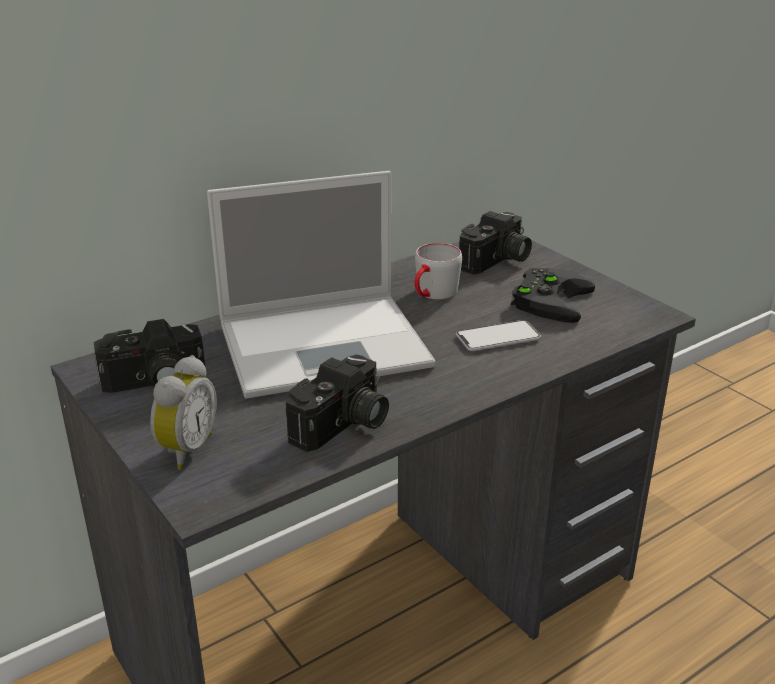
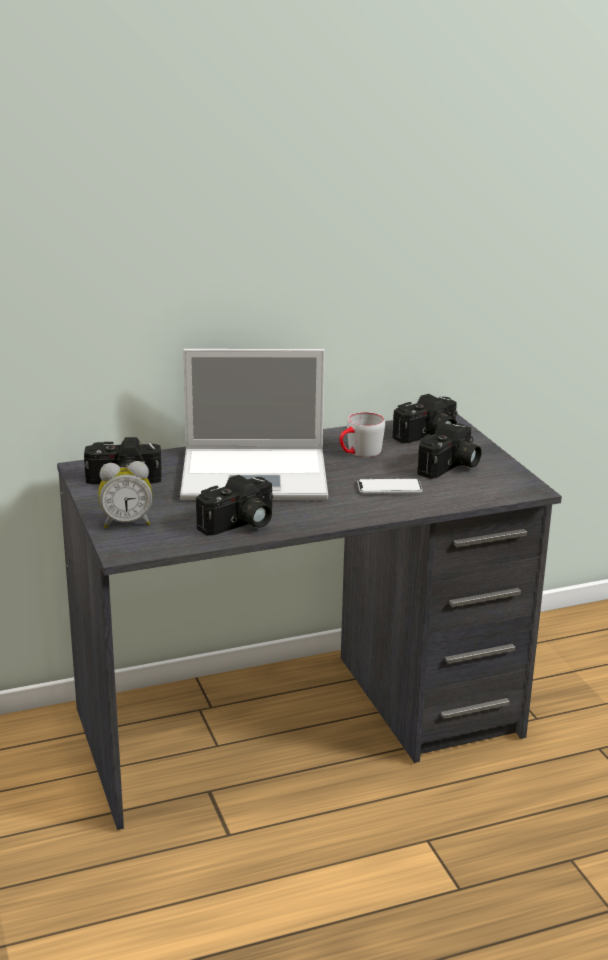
camera: 15 degrees right, 5 degrees down
(185, 449) = (126, 522): alarm clock -> alarm clock turned 45 degrees clockwise
(548, 298) = (450, 467): black game controller -> camera

